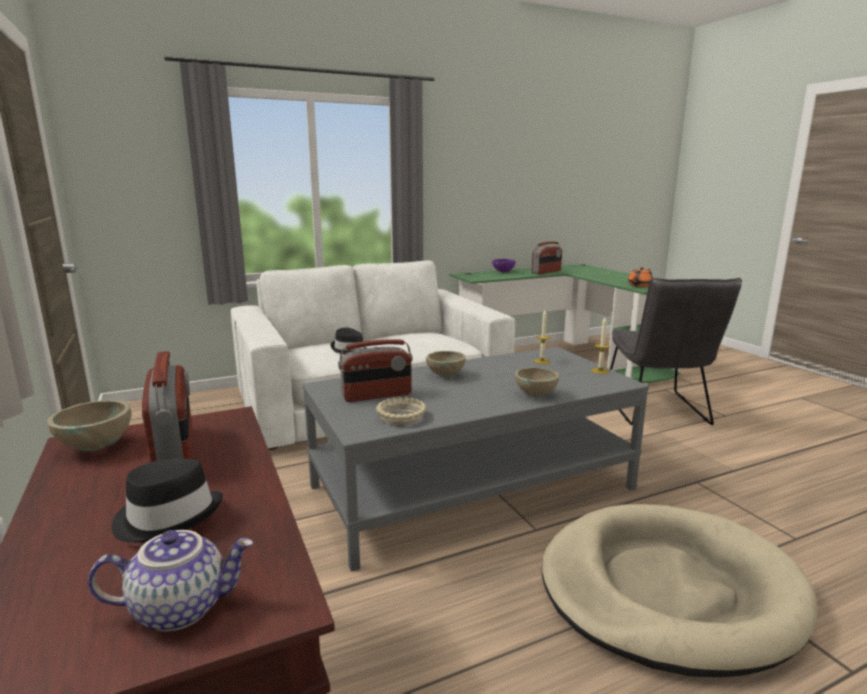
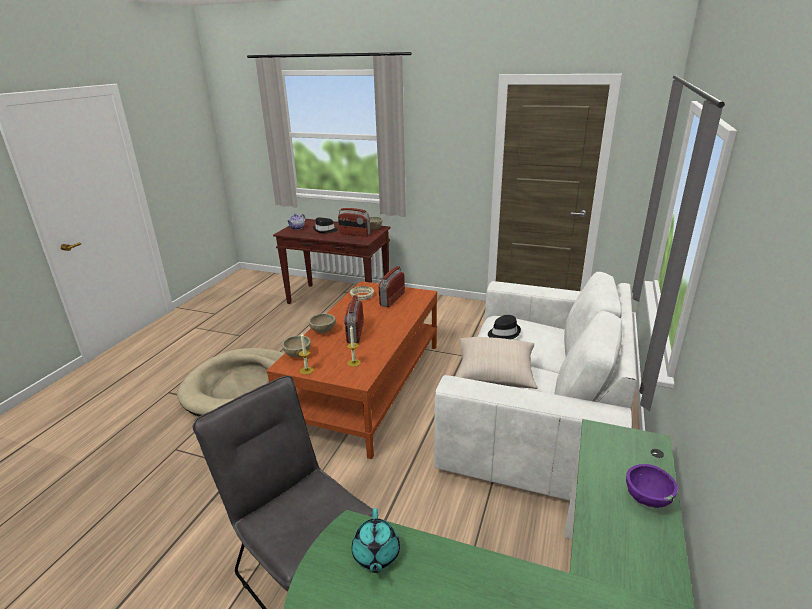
camera: 135 degrees right, 10 degrees up
(426, 340) = (495, 374): none -> beige pillow
(445, 375) = (387, 323): beige bowl -> beige bowl (298, 355)
(473, 487) = (366, 386): grey coffee table -> brown coffee table
(546, 272) = (606, 556): radio -> radio (355, 333)
(640, 285) = (376, 554): orange teapot -> turquoise teapot

